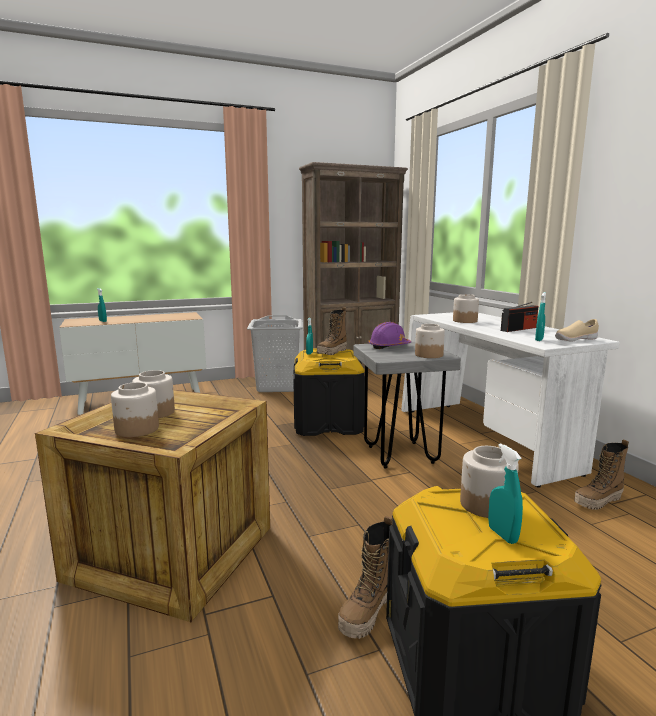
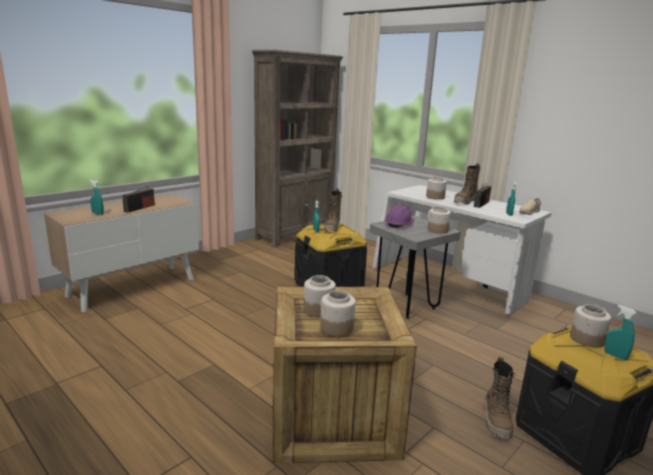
camera: 25 degrees left, 5 degrees up
(145, 319) = (139, 208): none -> radio
(278, 386) = (248, 256): grey laundry basket -> none
(598, 501) = (547, 318): boot -> boot (465, 202)

